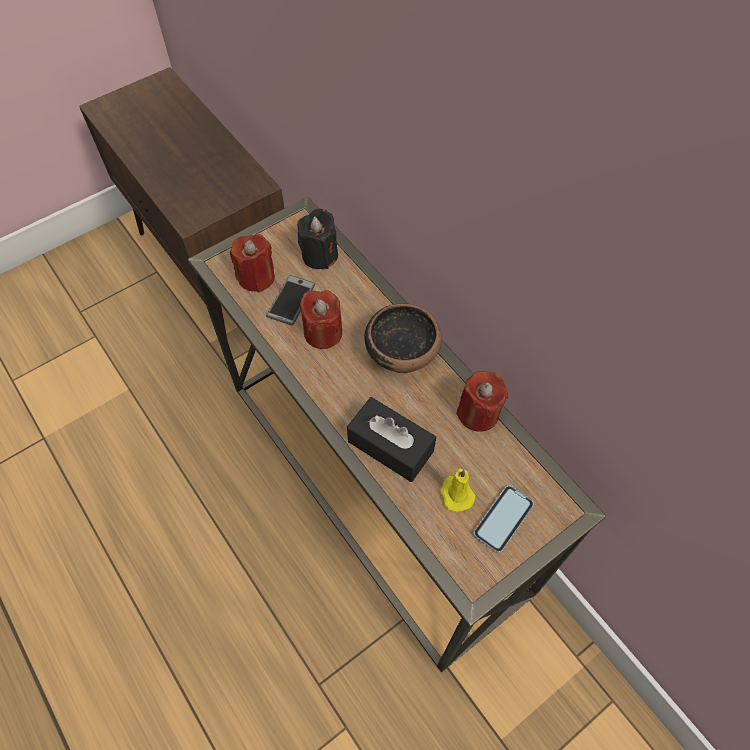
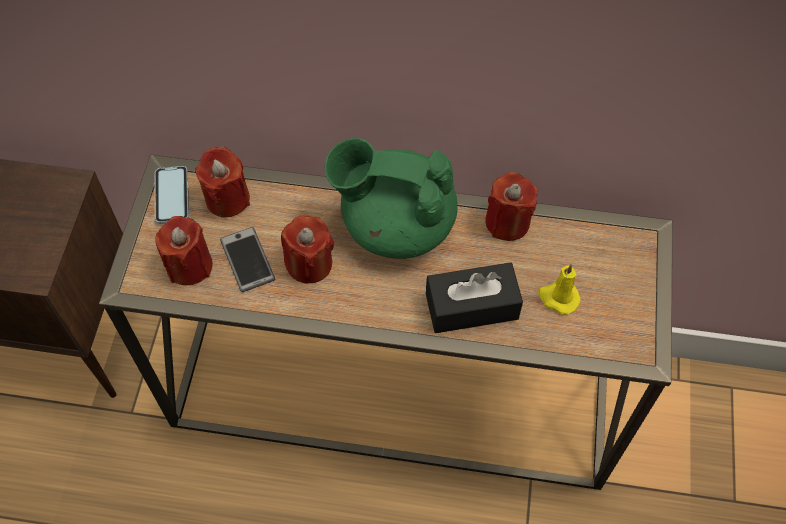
camera: 45 degrees left, 0 degrees up
(320, 255) = (227, 199): black candle -> red candle
(402, 352) = (395, 224): bowl -> green teapot
(503, 519) = (610, 286): phone -> phone (172, 196)

